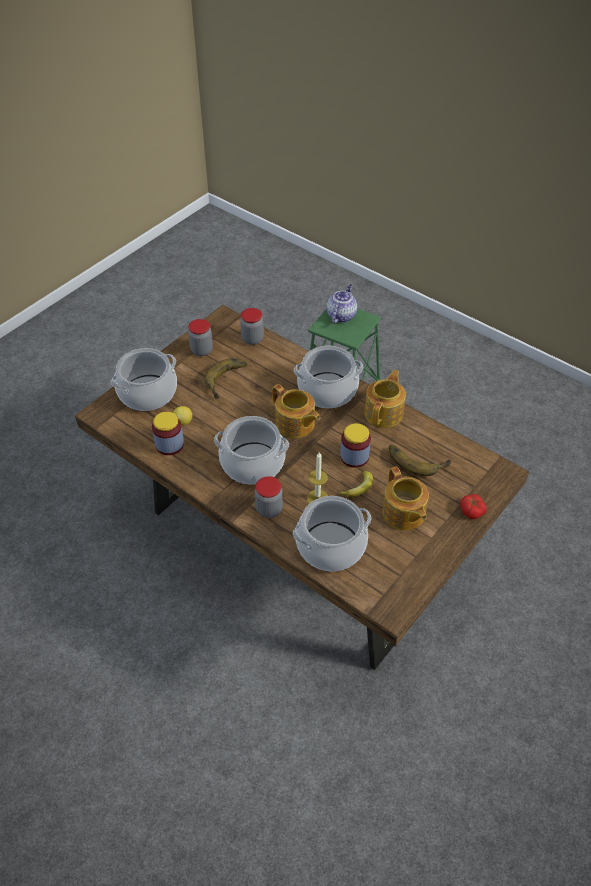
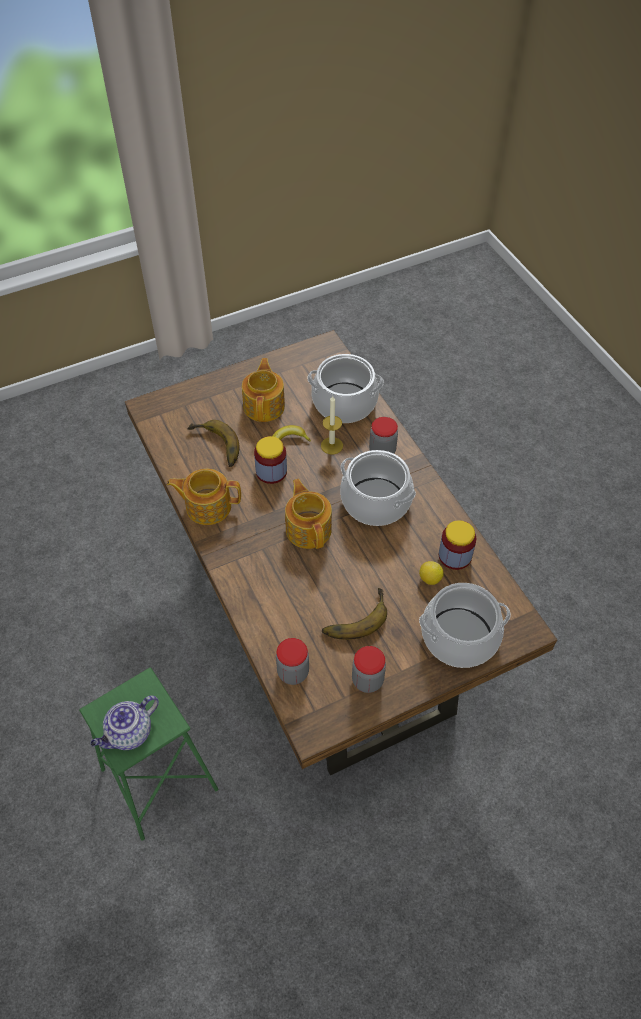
camera: 155 degrees left, 5 degrees up
(327, 391) = (248, 556): cooking pot -> none
(384, 413) = (207, 506): teapot -> teapot turned 45 degrees clockwise
(471, 511) = (205, 388): tomato -> none

